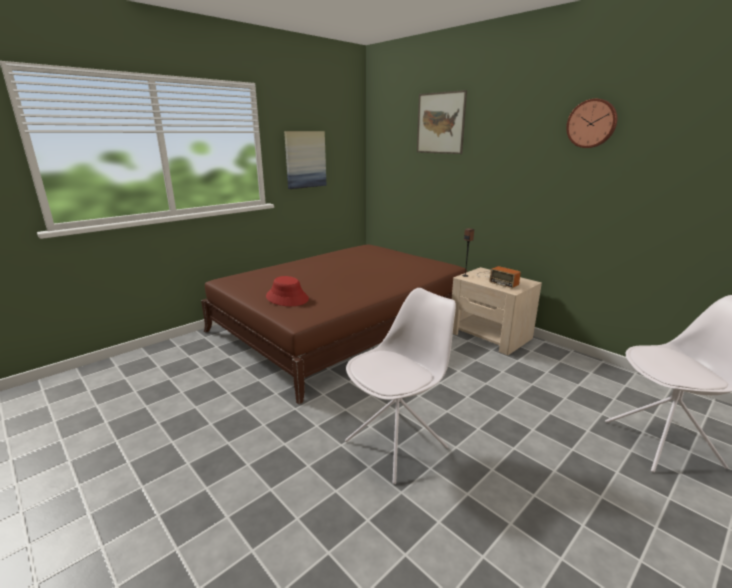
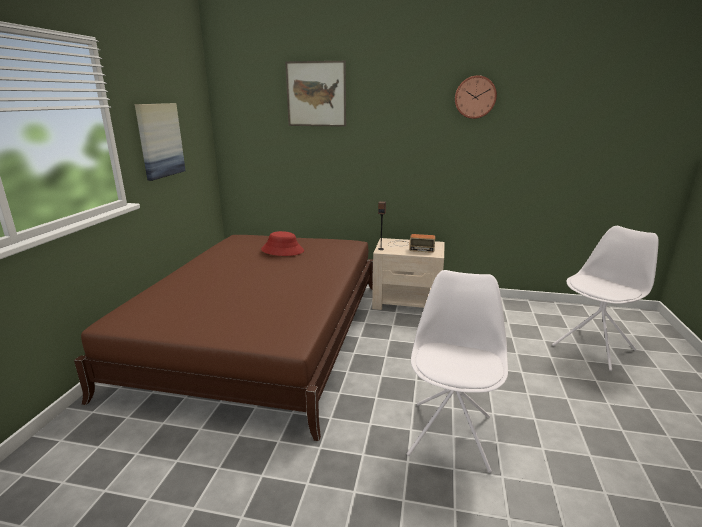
camera: 35 degrees left, 0 degrees up
(287, 298) = (238, 320): red hat -> red hat (282, 250)

